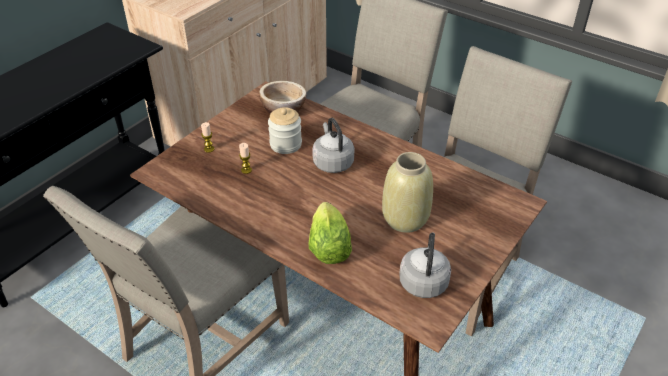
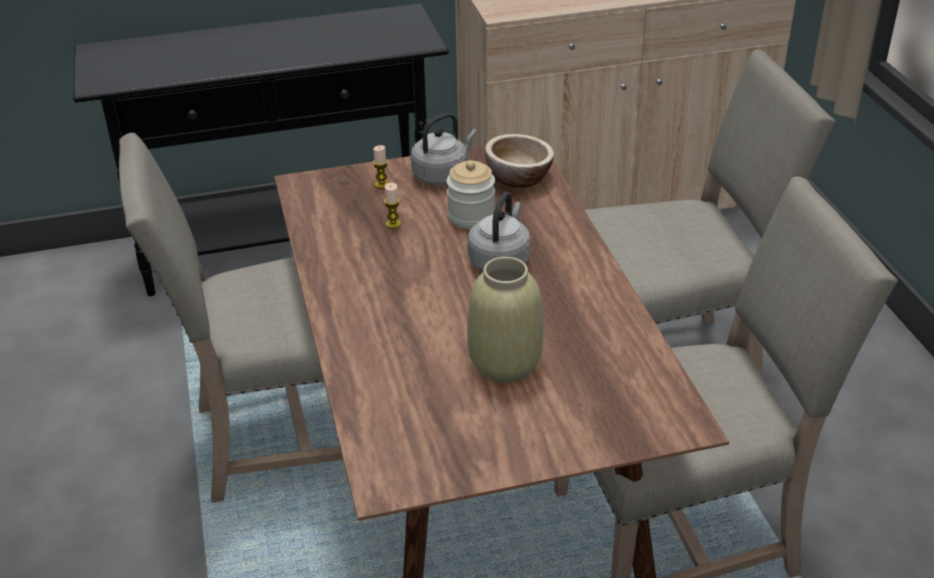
camera: 40 degrees right, 5 degrees down
(328, 248) = (377, 347): lettuce -> none
(423, 281) = (437, 439): grey kettle -> grey kettle (442, 175)

